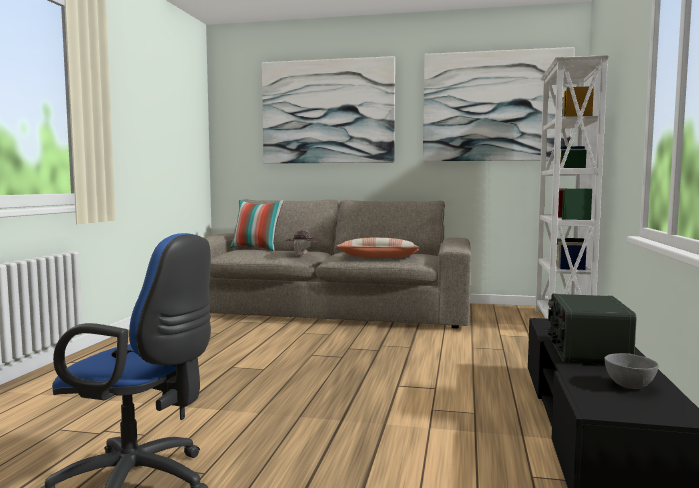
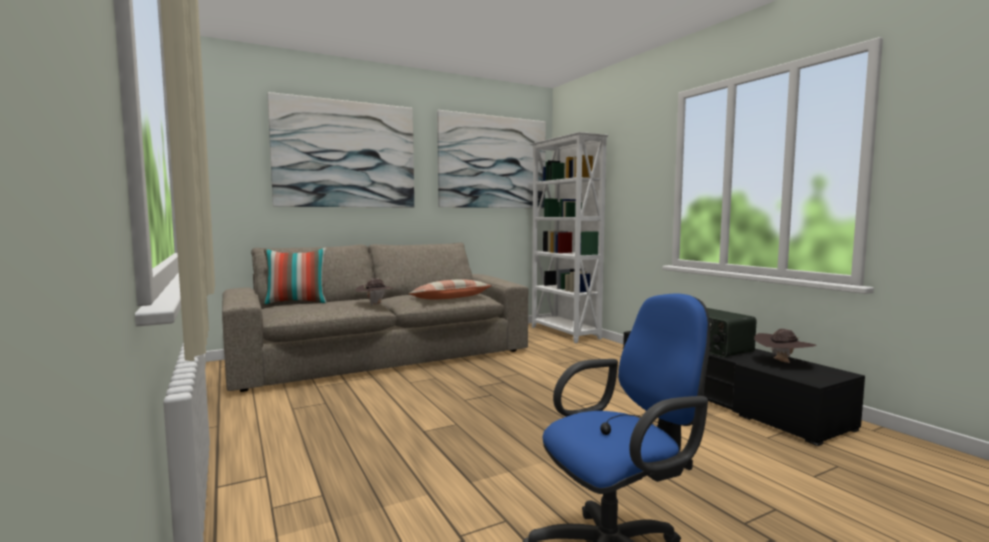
camera: 40 degrees left, 0 degrees up
(629, 386) = (782, 363): grey bowl -> brown hat

